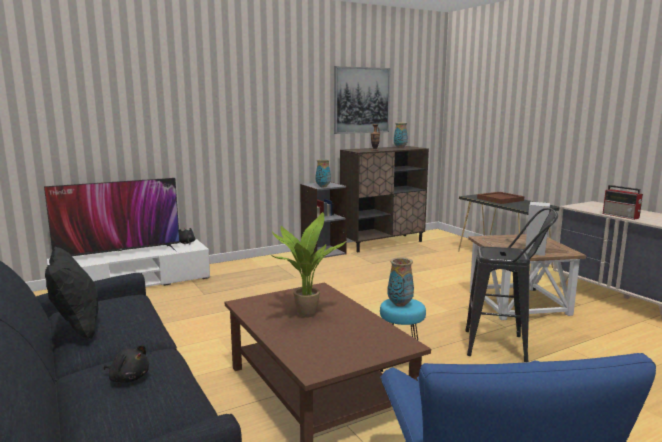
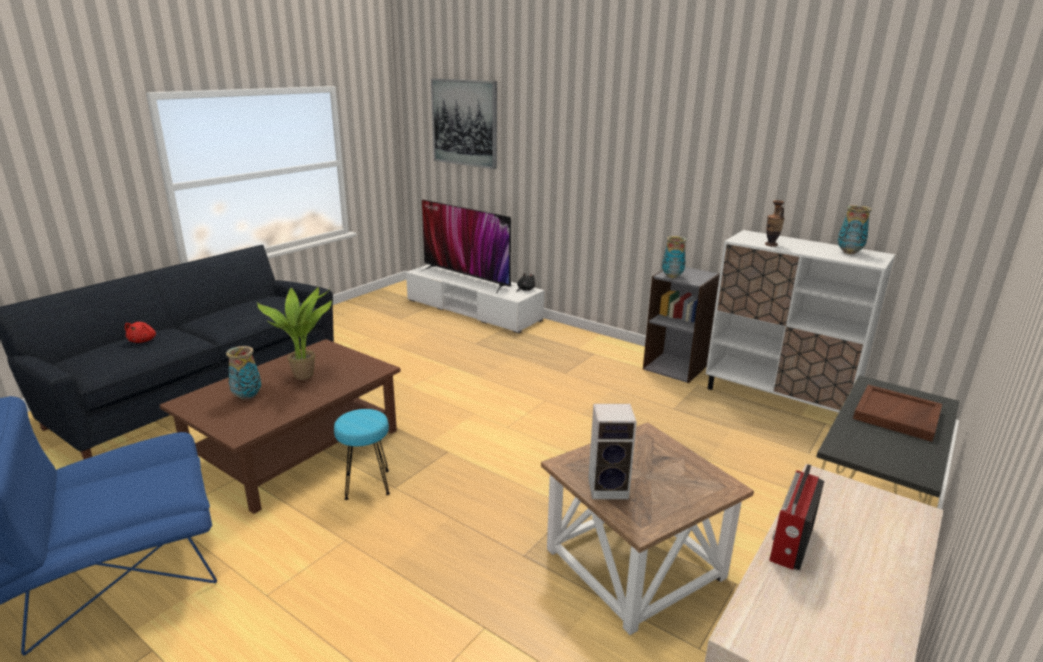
camera: 65 degrees right, 10 degrees up
(77, 329) = (225, 307): black pillow -> none
(128, 378) = (143, 340): black plush toy -> red plush toy
(361, 100) = (804, 155): picture -> picture (464, 123)
(383, 243) = (778, 399): brown cabinet -> white cabinet
(400, 304) = (358, 418): vase -> vase (247, 397)
(503, 347) = (453, 559): black stool -> none

